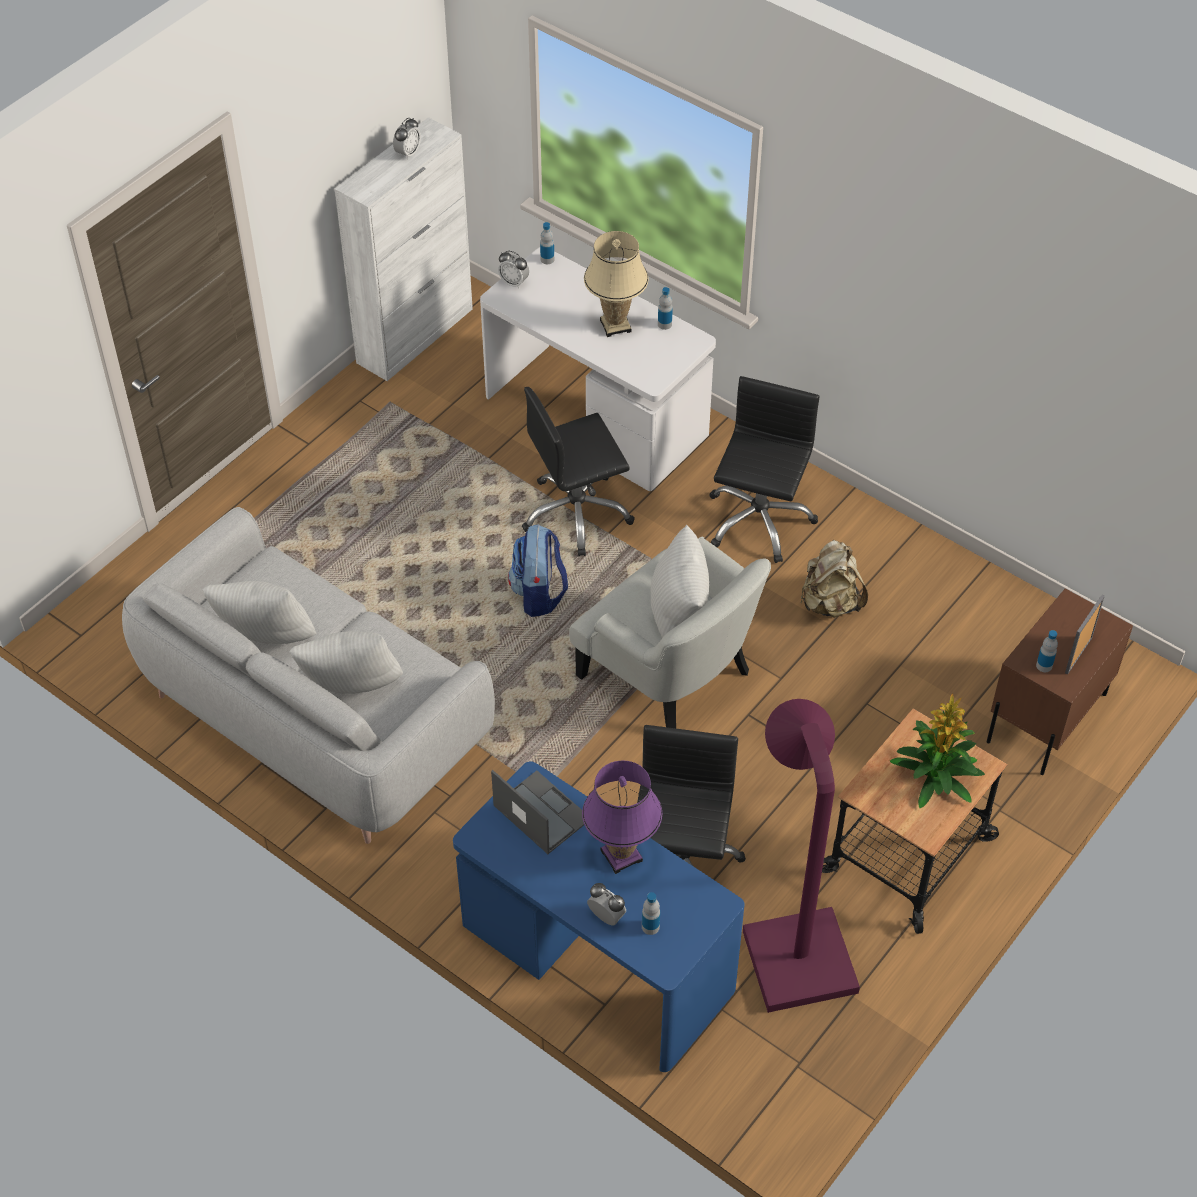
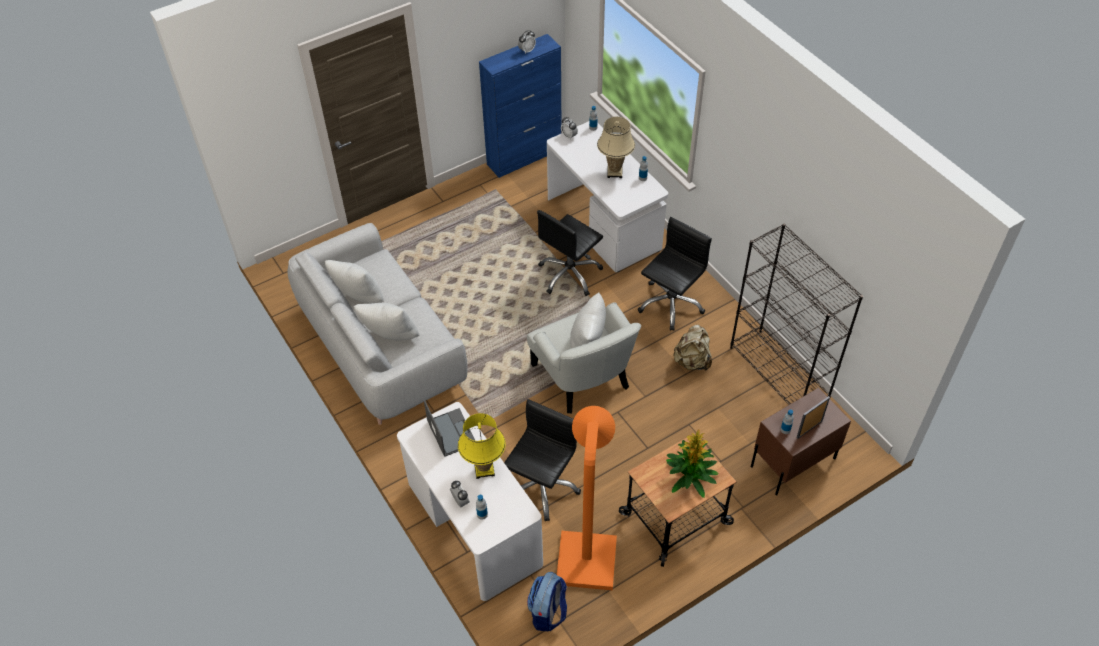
camera: 20 degrees right, 0 degrees up
(415, 335) = (524, 156): white cabinet -> blue cabinet
(539, 594) = (530, 313): backpack -> backpack (548, 612)
(576, 513) = (570, 274): black office chair -> black office chair turned 45 degrees counterclockwise
(596, 959) = (473, 525): blue desk -> white desk
(621, 856) = (484, 469): purple table lamp -> yellow table lamp
(794, 945) = (587, 551): purple floor lamp -> orange floor lamp
(971, 587) = (779, 373): none -> black bookcase

